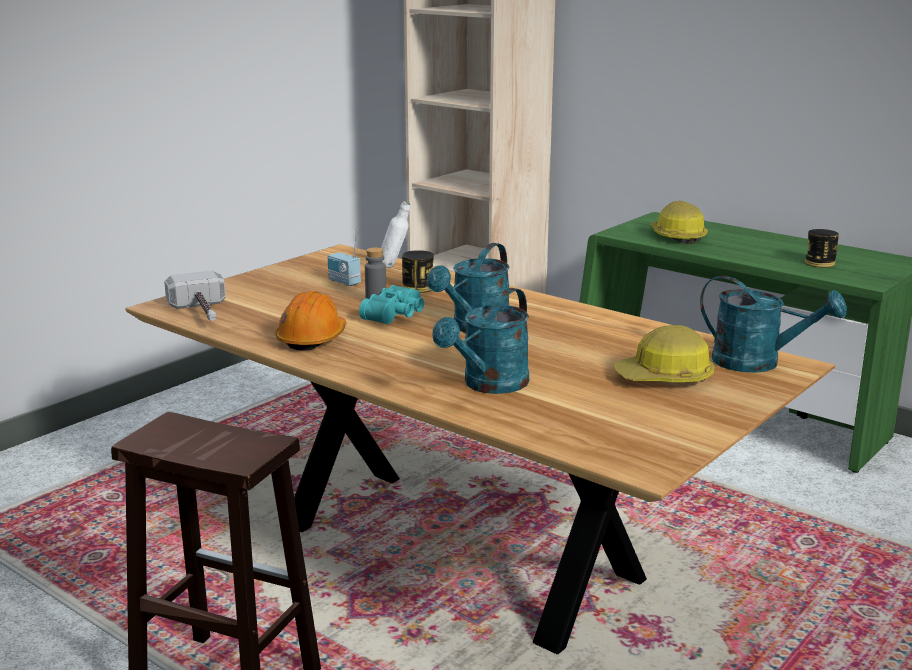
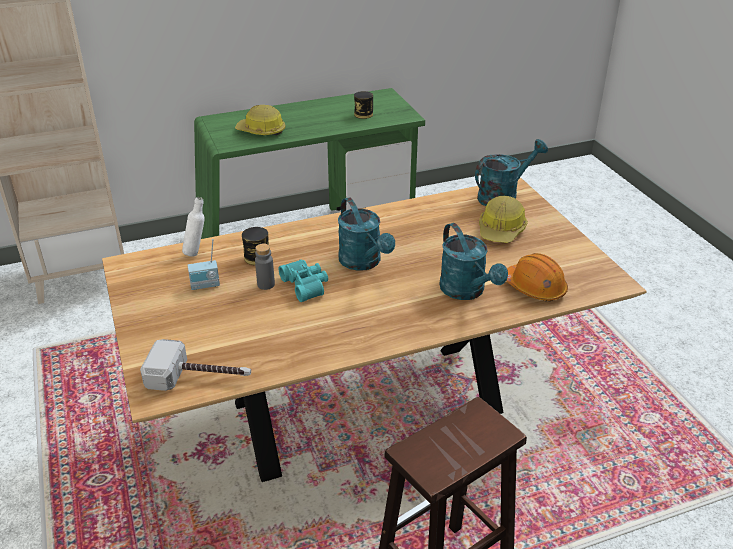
camera: 60 degrees left, 15 degrees up
(312, 339) = (317, 337): orange hard hat -> orange hard hat (535, 288)

